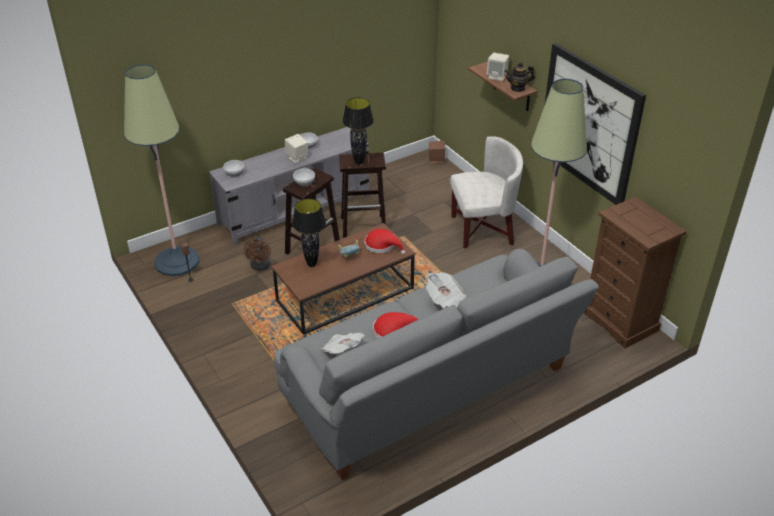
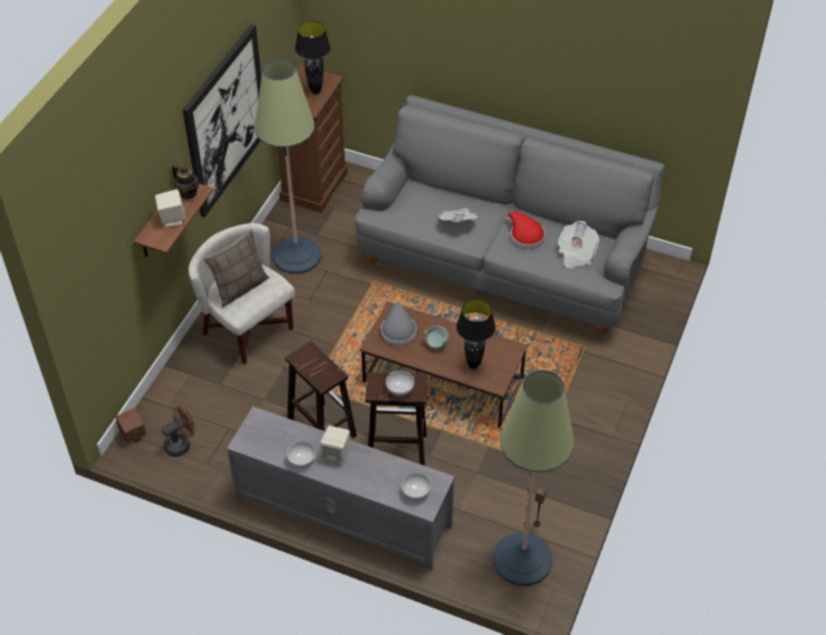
camera: 125 degrees left, 10 degrees up
(260, 267) = (464, 476): brown fan -> brown fan (181, 444)
(359, 162) = (323, 366): black table lamp -> black table lamp (316, 91)
(382, 245) = (398, 329): red hat -> grey hat
(484, 183) = (240, 287): none -> pillow

